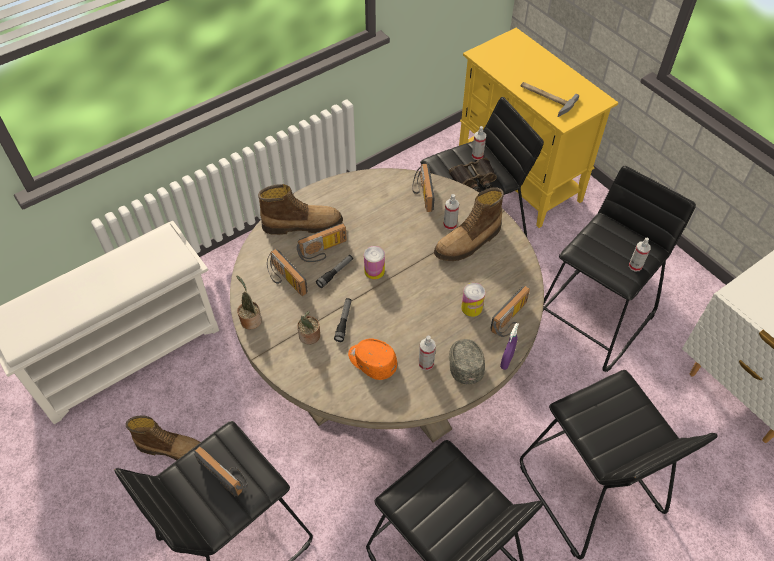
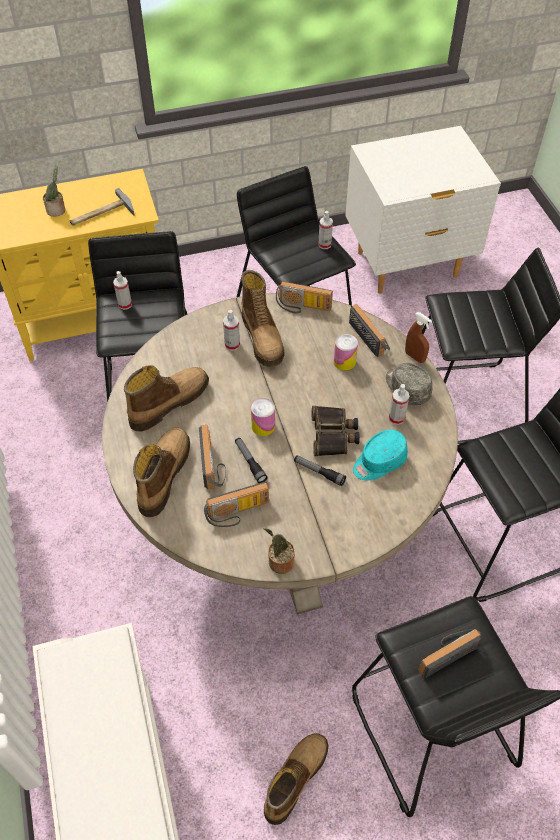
camera: 70 degrees left, 0 degrees up
(310, 336) = (326, 509): potted plant -> potted plant (57, 210)
(371, 205) = (168, 402): none -> boot
(371, 362) = (379, 462): orange cap -> turquoise cap
(421, 193) = (176, 354): radio -> radio (302, 307)
(465, 363) = (406, 388): grey cap -> grey cap turned 45 degrees clockwise
(474, 180) = (158, 318): binoculars -> binoculars (334, 435)
(506, 361) = (415, 357): purple spray bottle -> brown spray bottle

